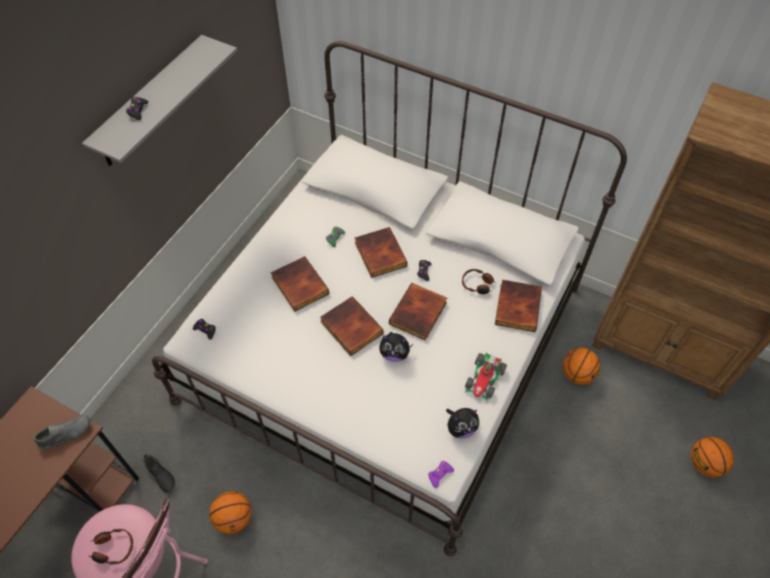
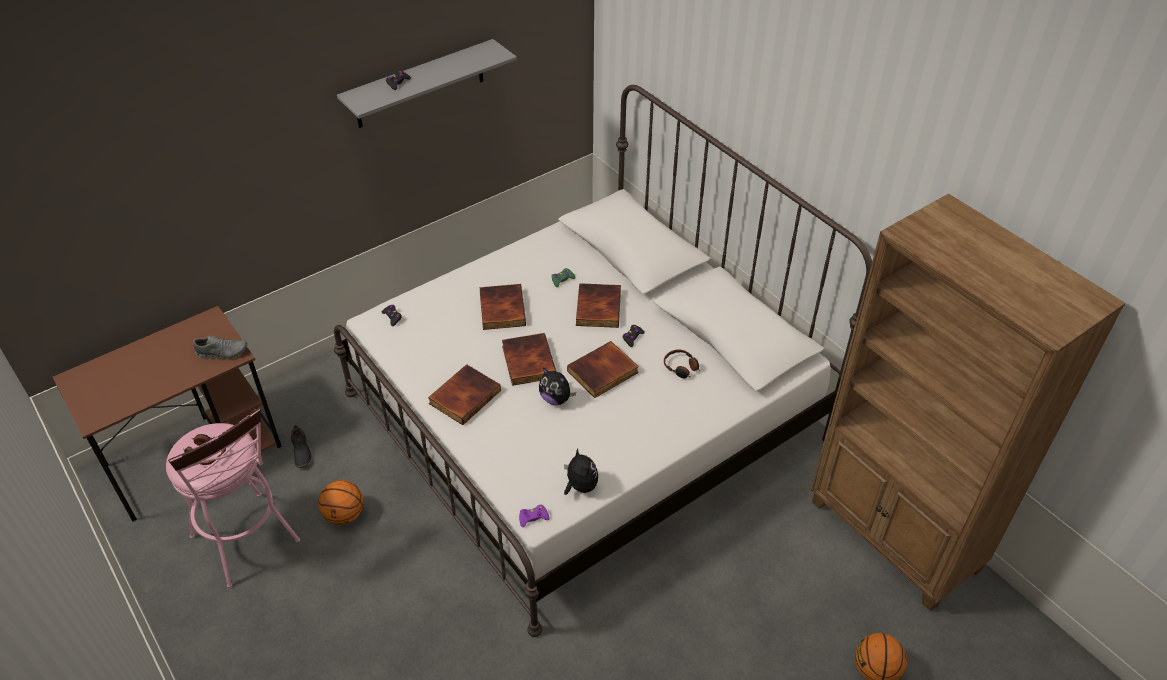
camera: 25 degrees right, 10 degrees down
(461, 428) = (580, 486): plush toy -> plush toy turned 120 degrees counterclockwise
(484, 379) = (632, 454): toy car -> none
(516, 307) = (709, 401): book -> book (464, 396)
(577, 374) = (777, 523): basketball -> none

